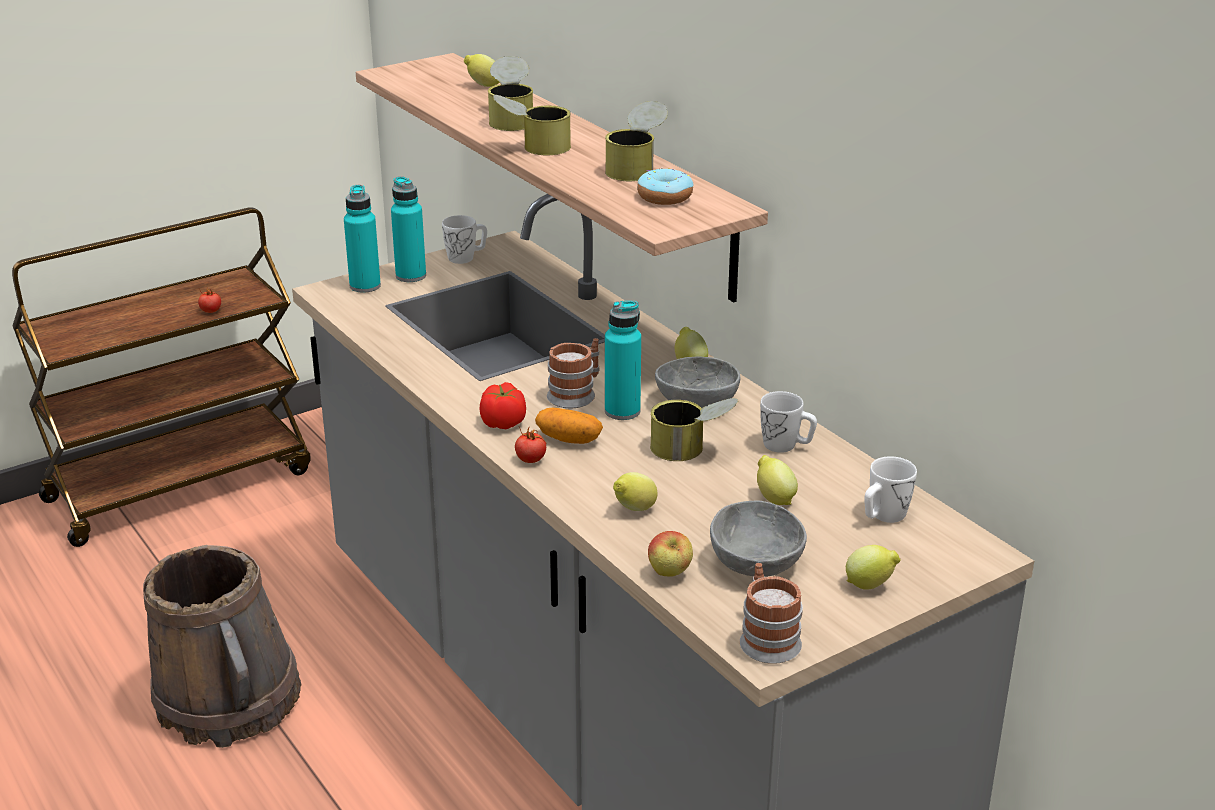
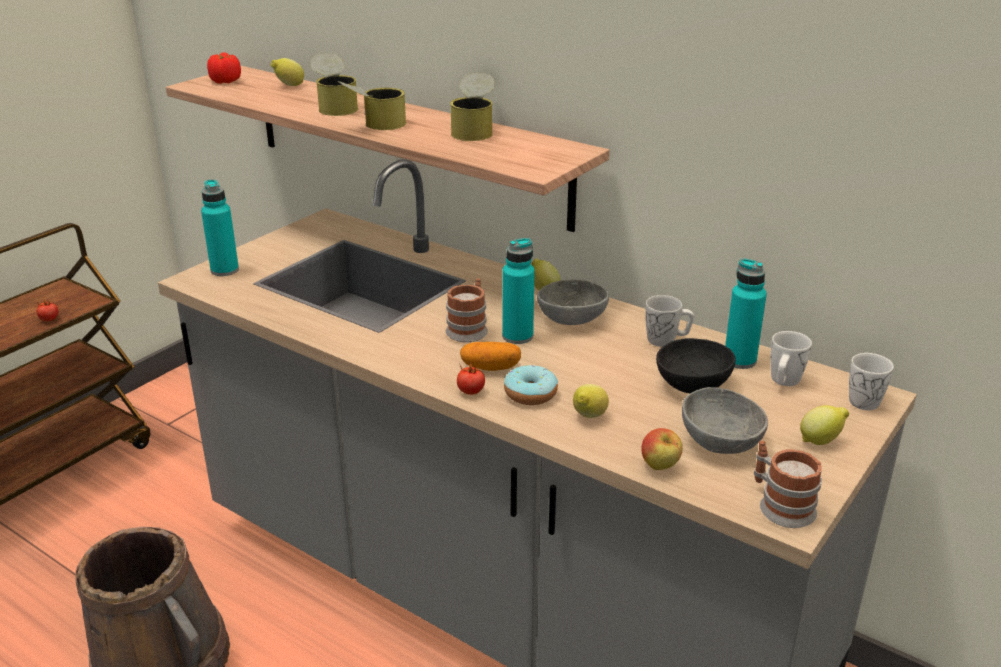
camera: 20 degrees left, 0 degrees up
(411, 276) = (260, 256): turquoise bottle -> turquoise bottle (739, 360)
(466, 257) = (299, 234): white mug -> white mug (867, 400)
(503, 422) = (424, 364): tomato -> tomato (225, 81)
(665, 197) = (518, 148): donut -> donut (530, 394)
(692, 451) = (597, 358): can -> none
(774, 498) = (691, 384): lemon -> black bowl

